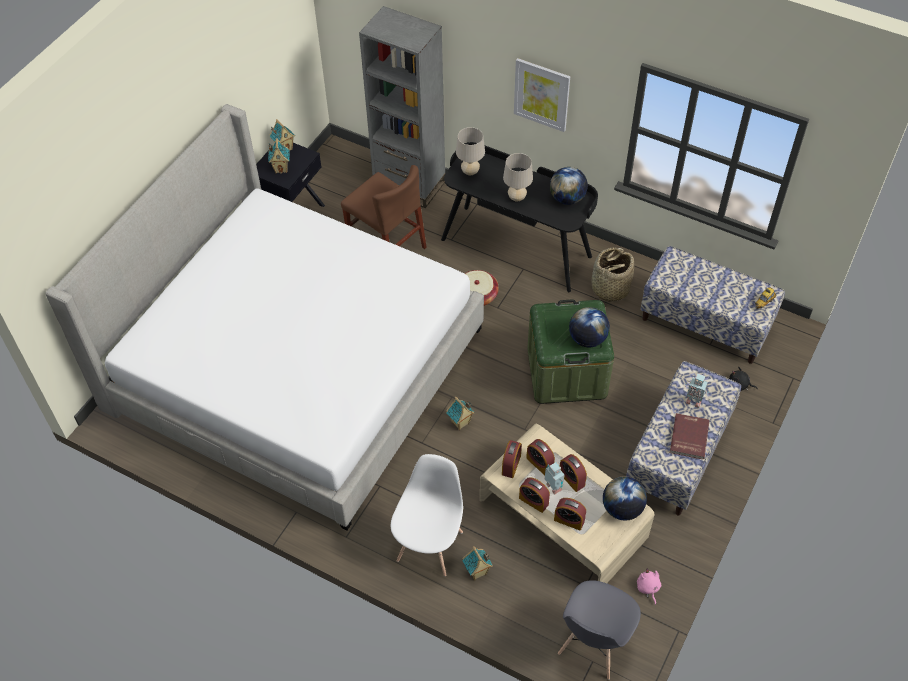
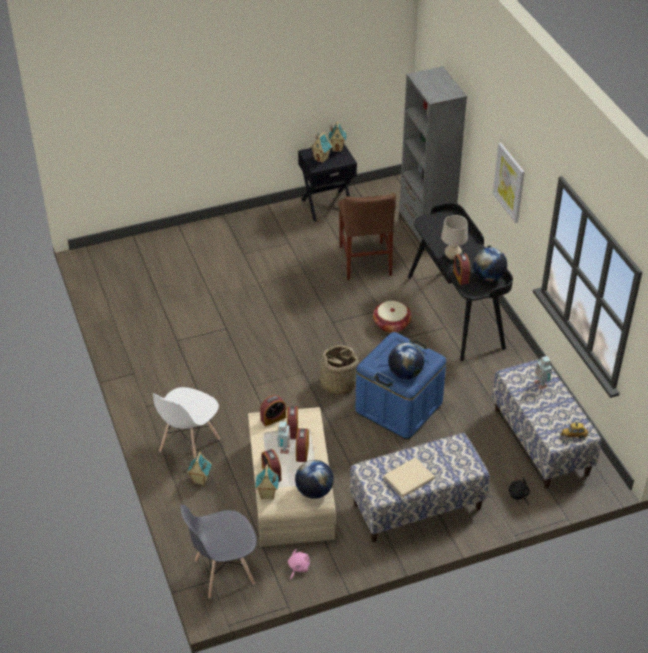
camera: 40 degrees right, 10 degrees down
(295, 367) = (225, 295): bed -> none
(430, 545) = (189, 445): white chair -> white chair turned 150 degrees clockwise
(460, 423) = (290, 391): toy house -> toy house (267, 495)
(470, 171) = (439, 224): beige table lamp -> none
(533, 501) = (262, 448): alarm clock -> alarm clock (461, 276)
(566, 372) = (399, 407): green storage box -> blue storage box
(609, 288) = (494, 376): basket -> basket (338, 384)
(688, 437) = (408, 478): red book -> beige book
(693, 400) = (440, 460): toy robot -> toy robot (541, 384)

